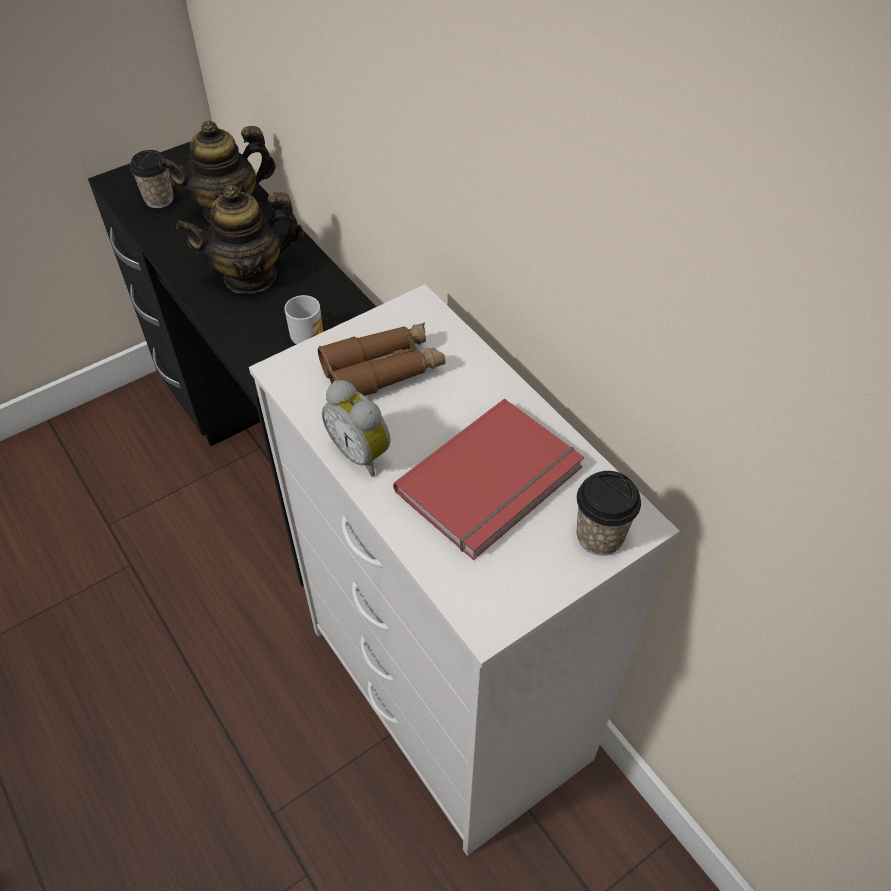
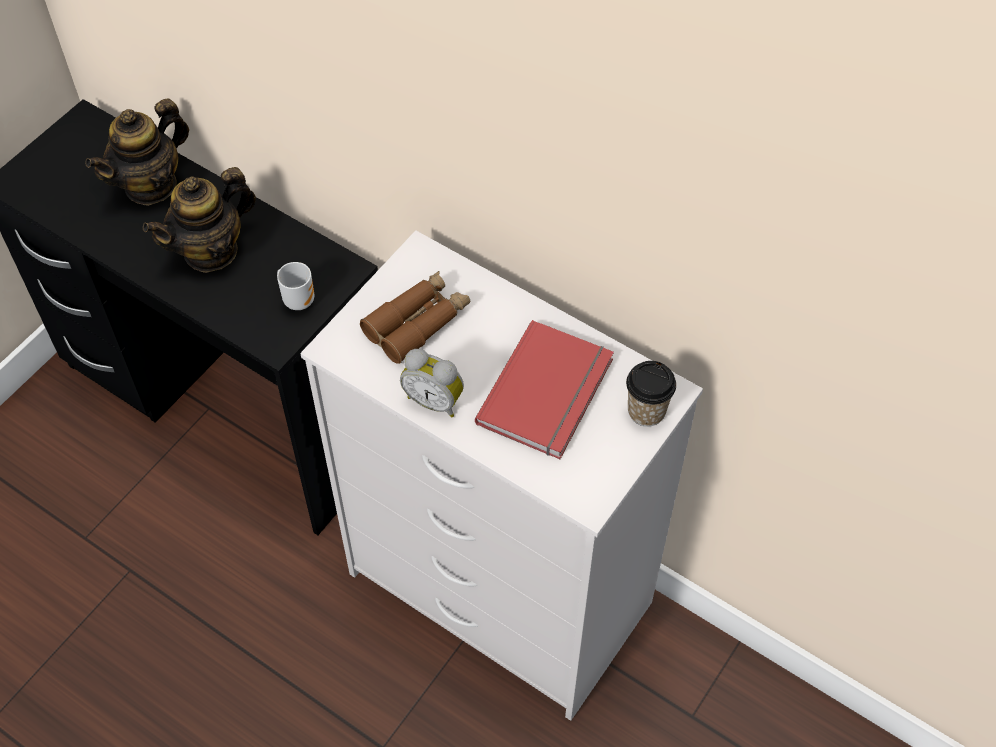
camera: 20 degrees left, 5 degrees up
(159, 199) = (71, 191): cup -> none

